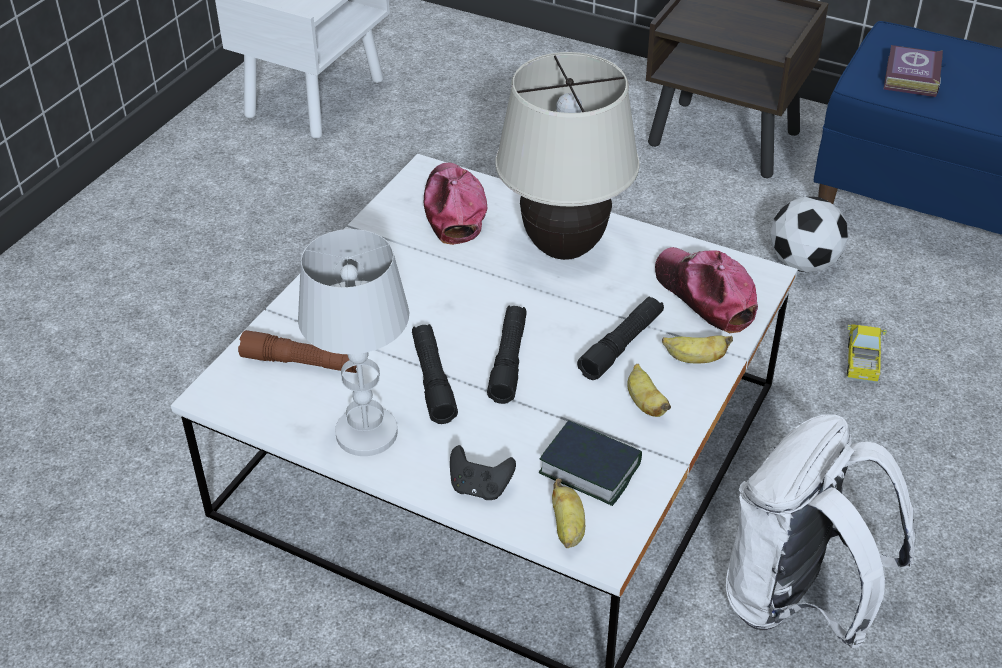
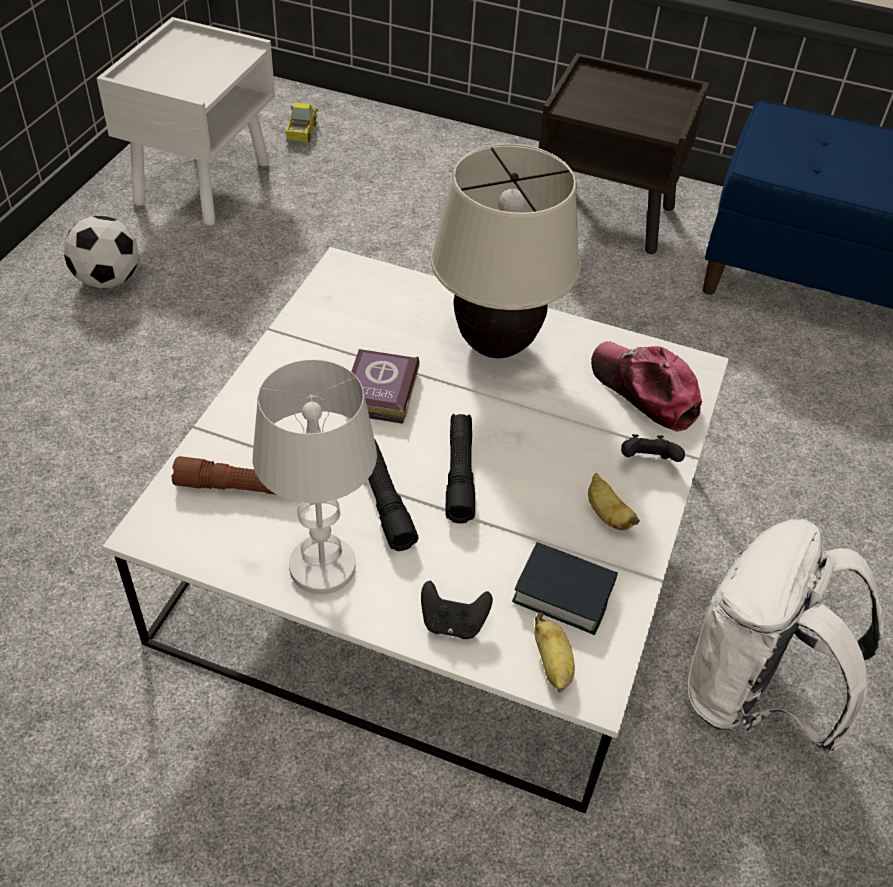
camera: 10 degrees left, 5 degrees up
(453, 209) = (376, 306): cap -> none
(621, 345) = (572, 450): black flashlight -> none
(694, 359) = (647, 462): banana -> black game controller
(803, 263) = (699, 339): football -> football (108, 280)
(862, 361) = (769, 437): toy truck -> toy truck (302, 132)
(910, 77) = (800, 157): book -> book (378, 393)

